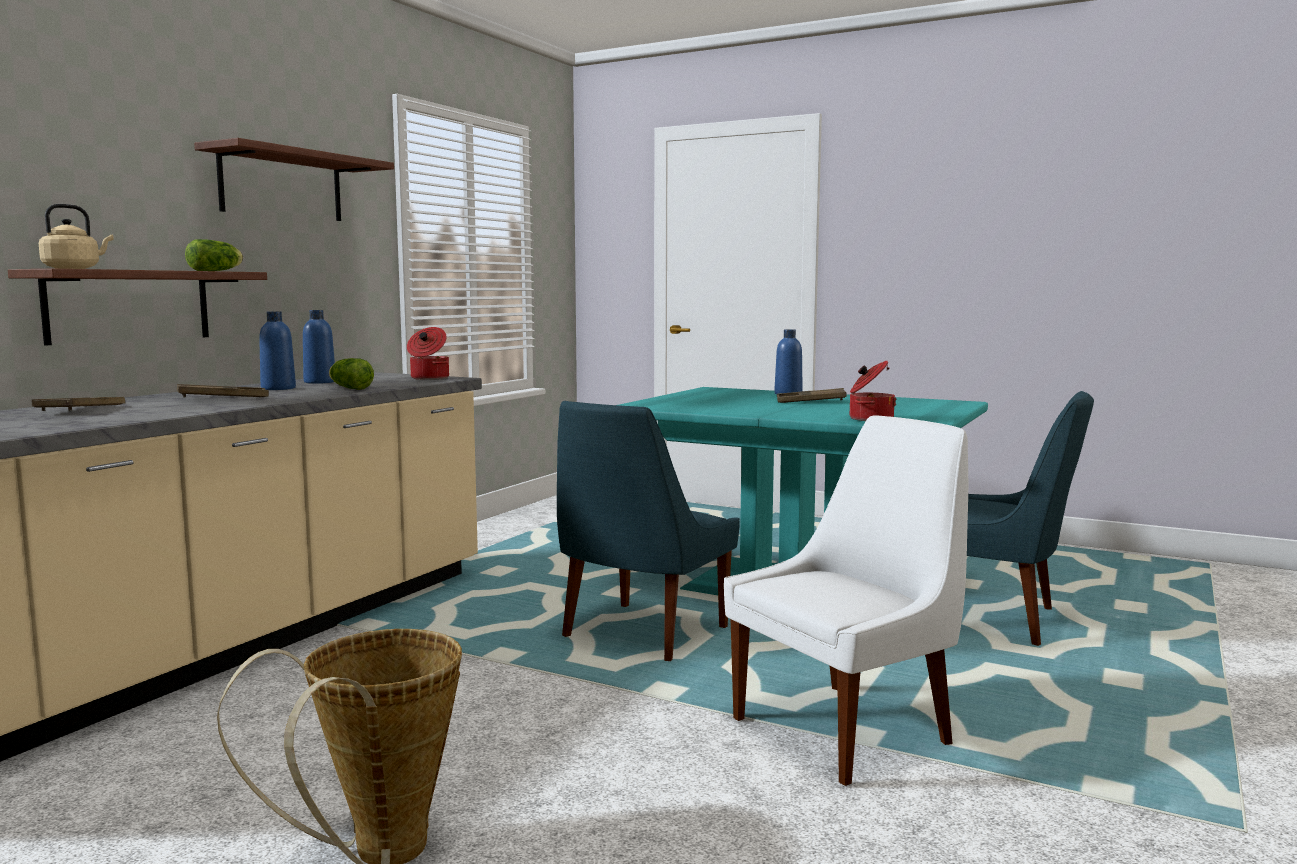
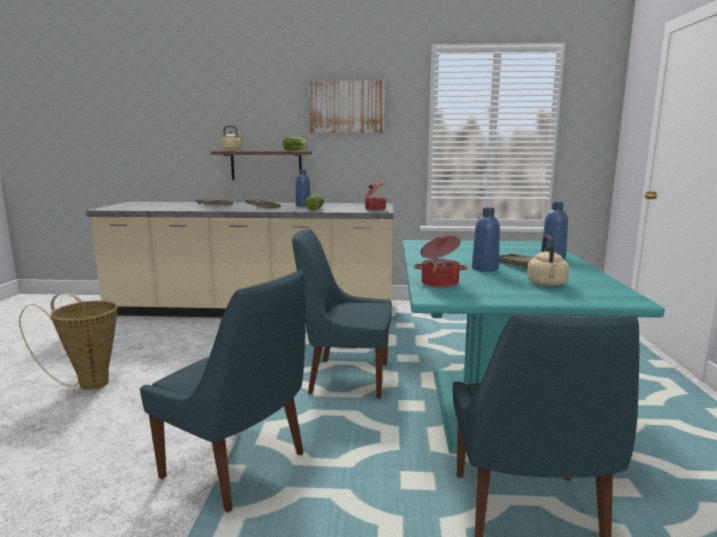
camera: 65 degrees right, 5 degrees up
(282, 186) = (347, 107): shelf -> picture
(320, 382) = (334, 205): blue bottle -> blue bottle (485, 268)
(847, 730) = (238, 467): white chair -> blue chair
(899, 405) = (547, 284): none -> beige kettle

